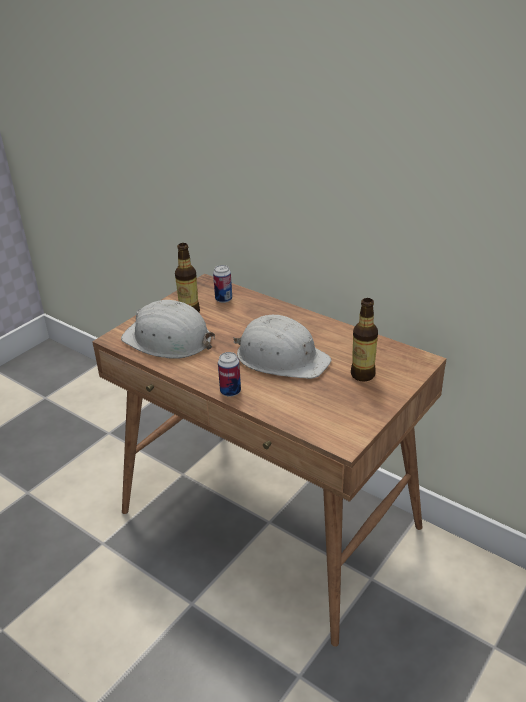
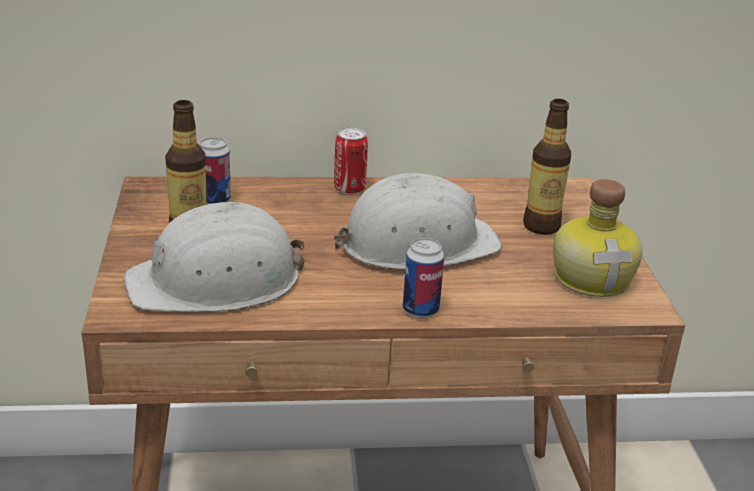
camera: 45 degrees left, 5 degrees down
(294, 315) = (349, 189): none -> can
(343, 414) = (593, 278): none -> bottle

